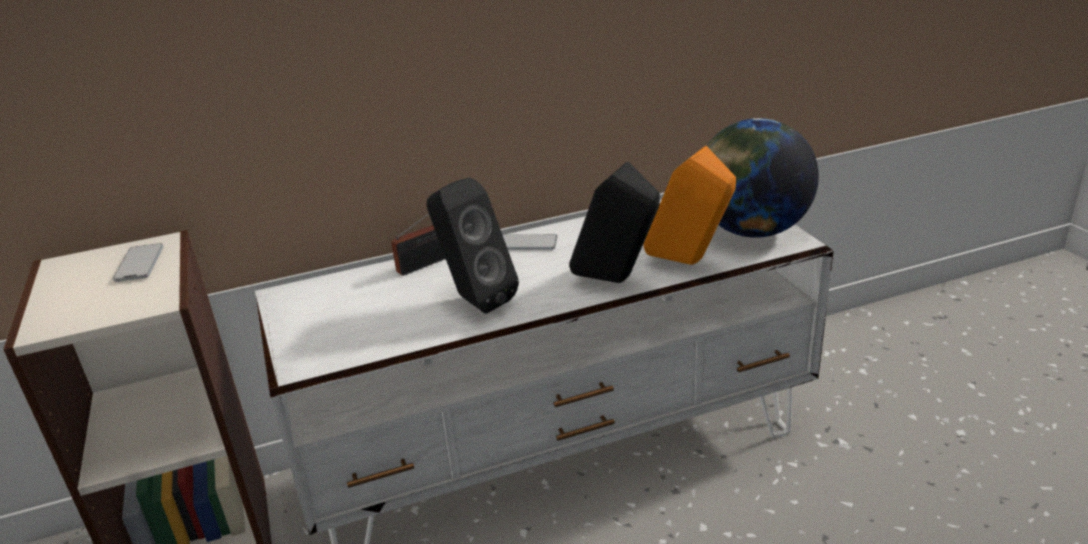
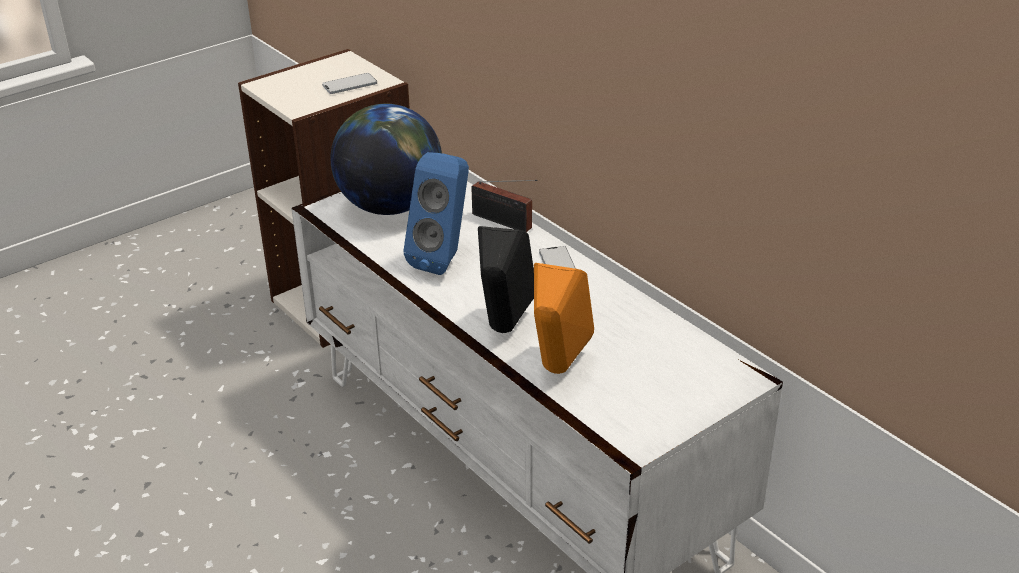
camera: 70 degrees right, 5 degrees up
(473, 300) = (444, 259): black speaker -> blue speaker
(751, 230) = (652, 407): globe -> globe (390, 206)

